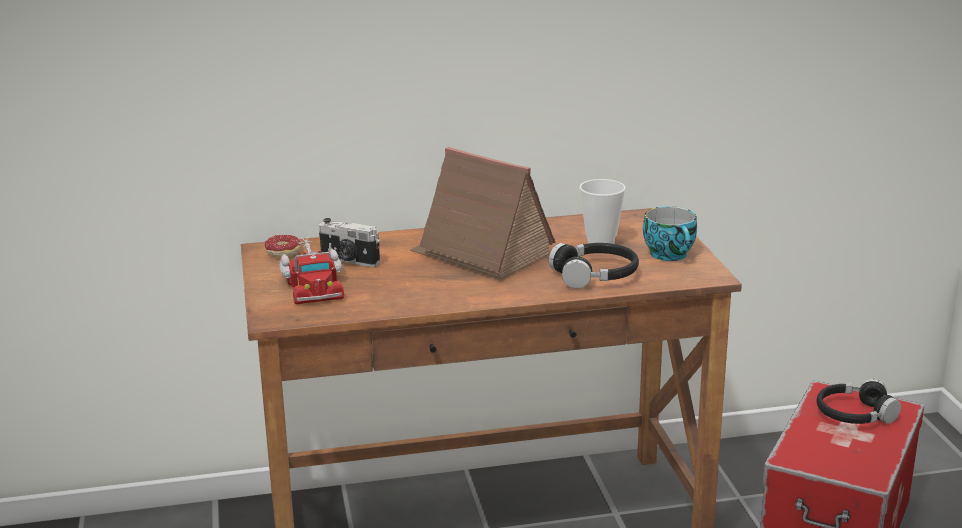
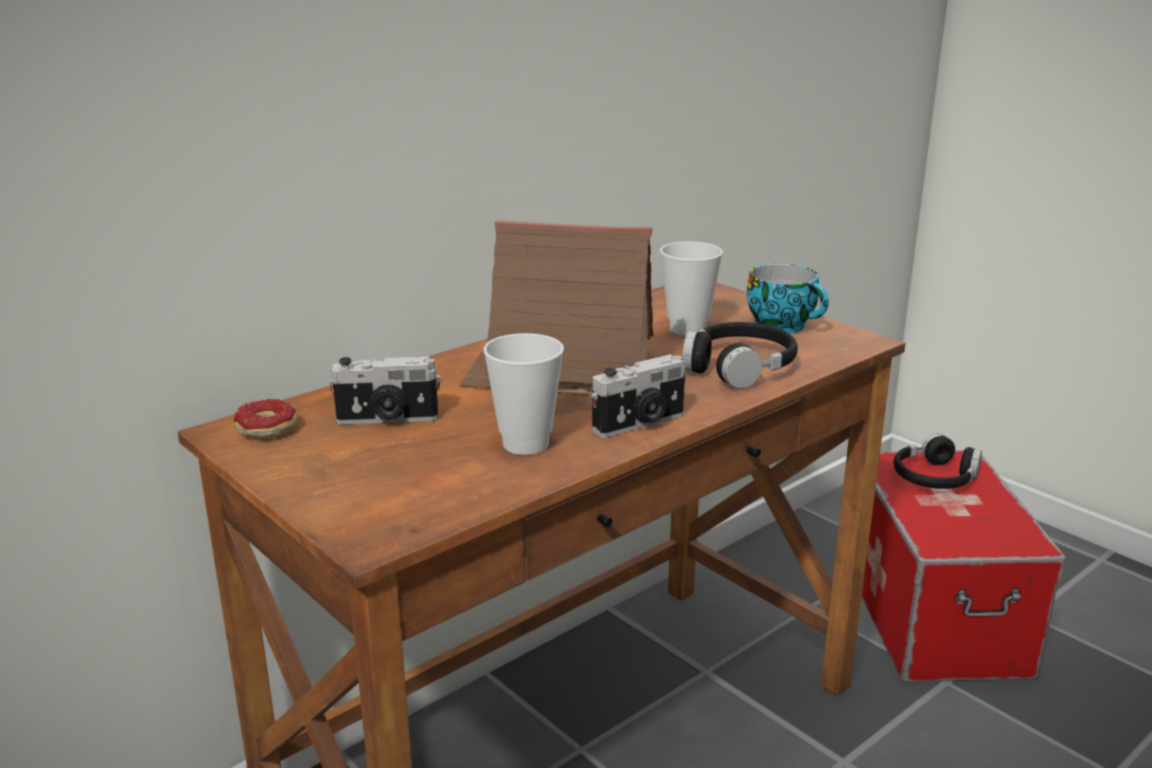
camera: 30 degrees left, 0 degrees up
(313, 284) = (373, 467): toy truck -> none
(404, 291) = (525, 444): none -> cup
(483, 295) = (640, 424): none -> camera

